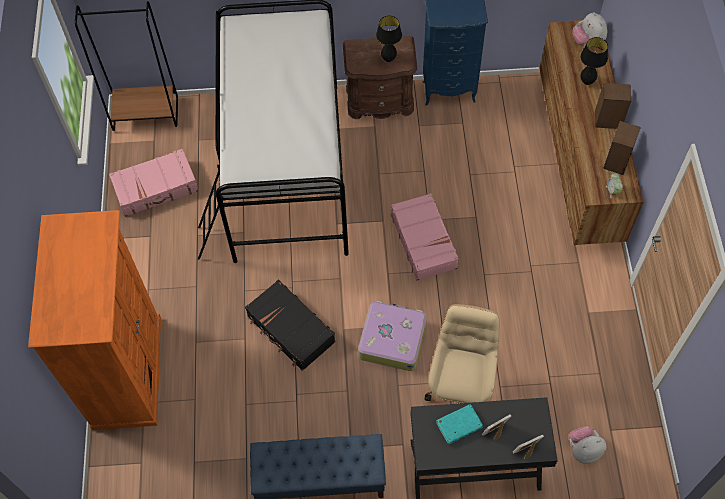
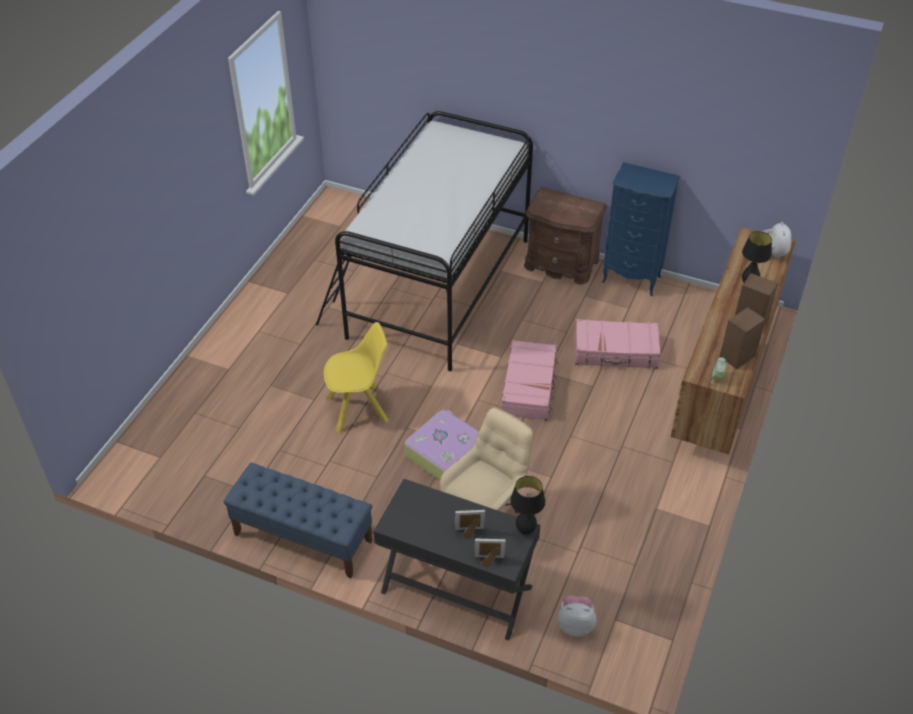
camera: 25 degrees right, 15 degrees down
(128, 372) = (198, 385): orange wardrobe -> none
(146, 114) = (346, 205): clothes rack -> none
(156, 188) = (318, 260): pink suitcase -> pink suitcase (616, 352)
(290, 330) = (359, 409): black suitcase -> yellow chair
(389, 59) = (572, 213): black table lamp -> black table lamp (525, 530)
(459, 426) = (438, 512): turquoise book -> none

